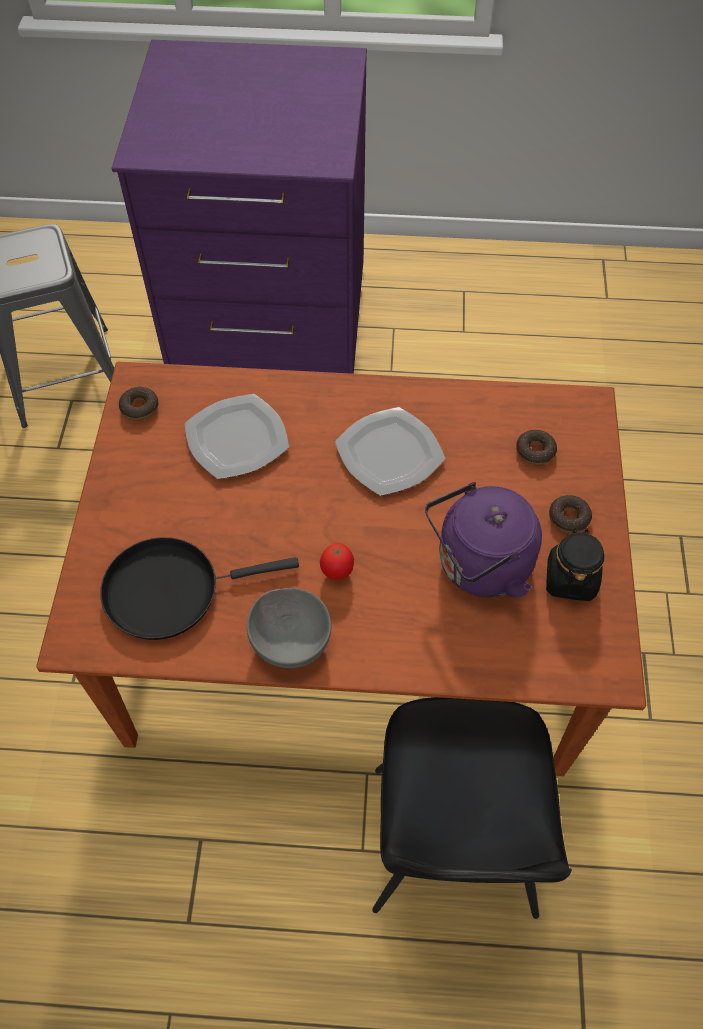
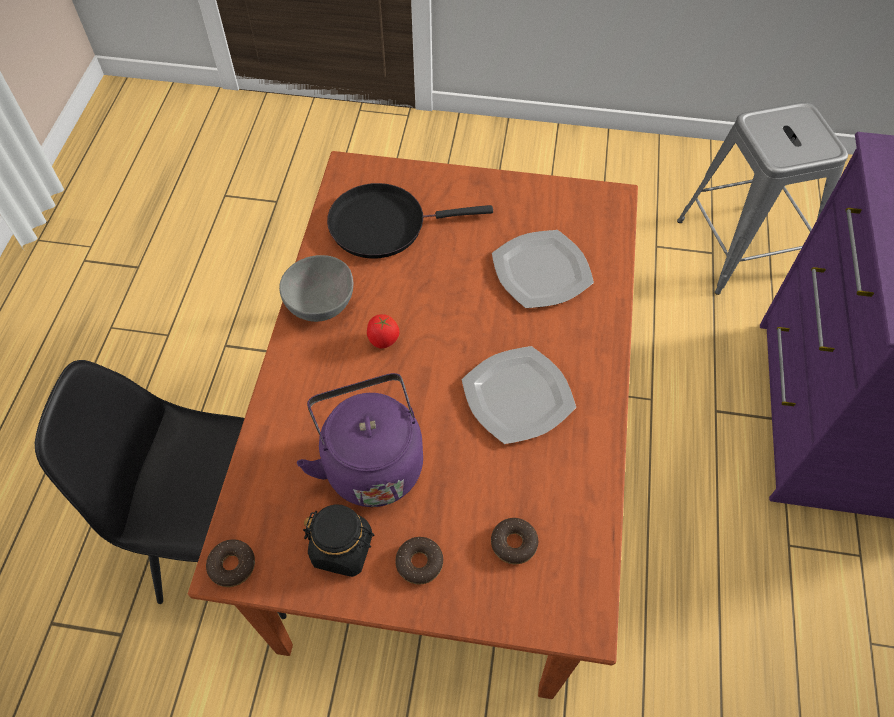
camera: 95 degrees right, 0 degrees up
(139, 408) = (580, 201): donut -> donut (232, 565)
(170, 590) = (384, 224): black frying pan -> black frying pan turned 90 degrees counterclockwise

